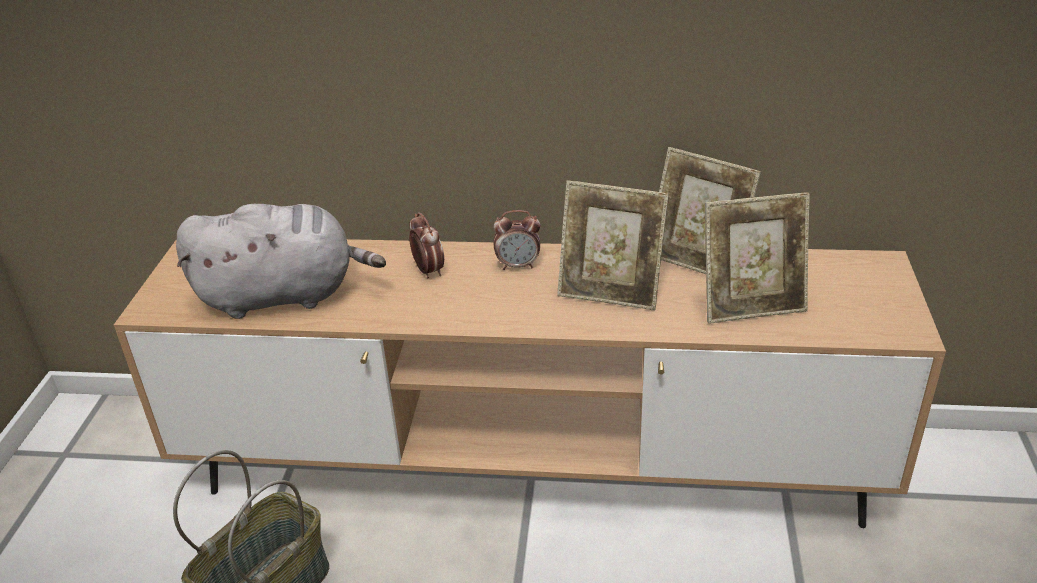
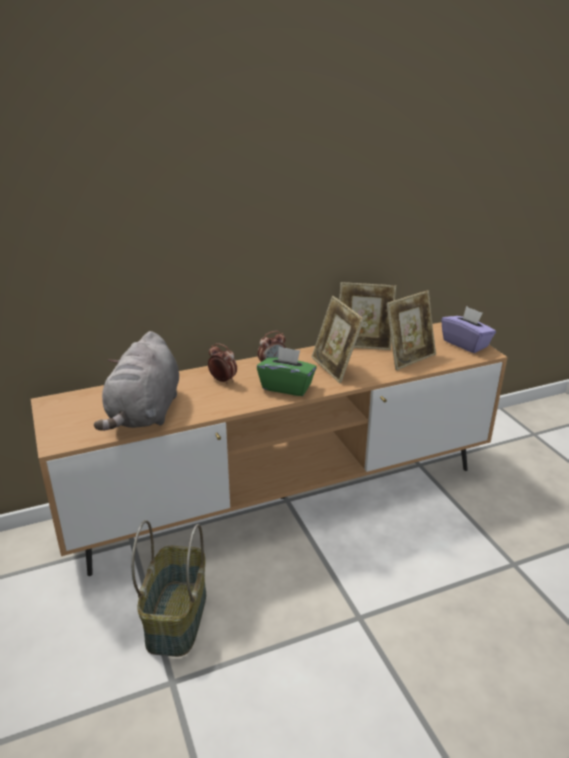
camera: 30 degrees left, 5 degrees down
(284, 295) = (145, 413): grey plush toy -> grey plush toy turned 135 degrees clockwise
(507, 306) = (287, 387): none -> green tissue box
(610, 293) = (335, 368): picture frame -> picture frame turned 75 degrees clockwise
(884, 304) = (465, 344): none -> purple tissue box

